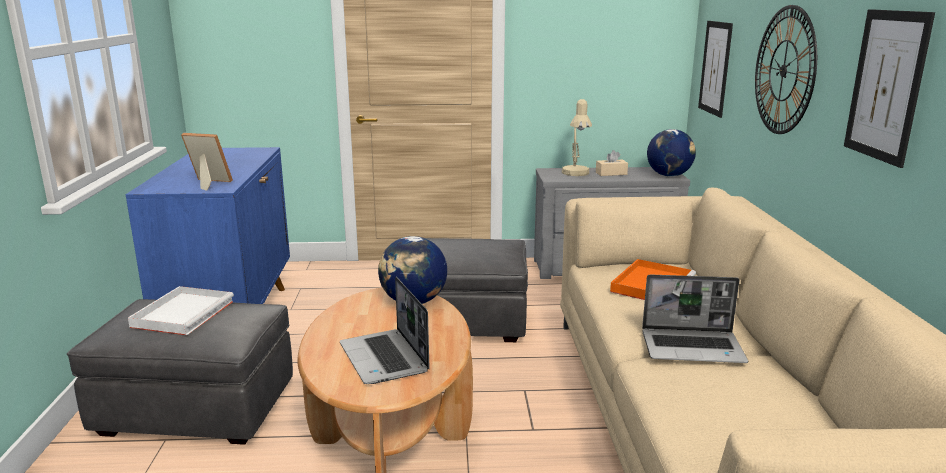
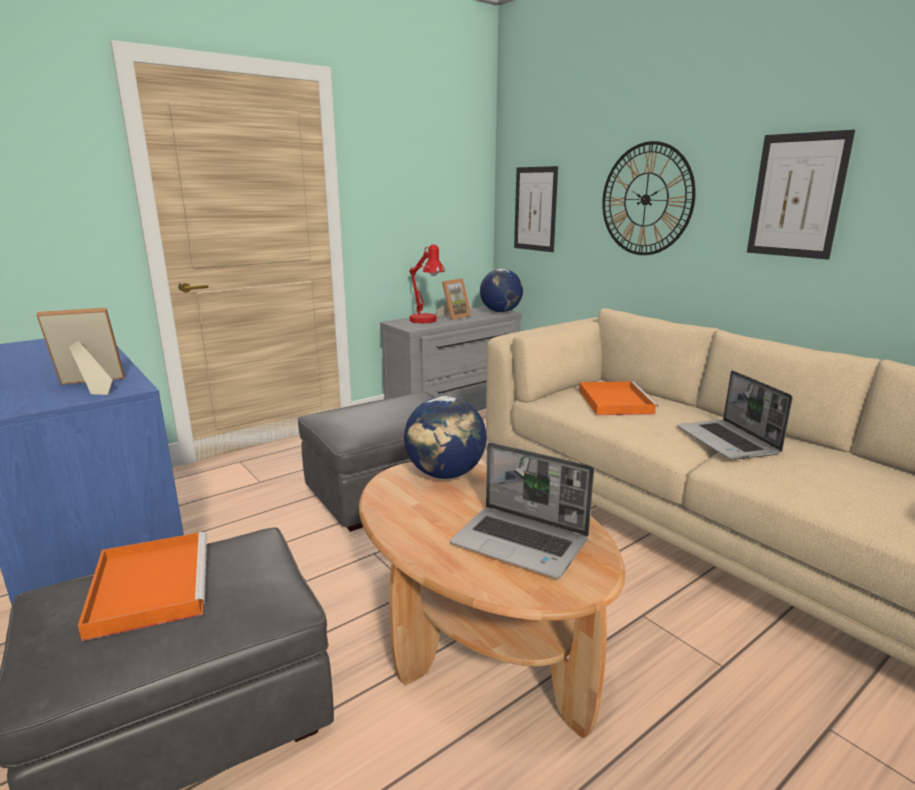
camera: 35 degrees left, 0 degrees up
(184, 313) = (150, 586): white tray -> orange tray
(576, 174) = (426, 321): beige table lamp -> red table lamp
(611, 173) = (454, 317): beige tissue box -> picture frame
(693, 347) = (728, 441): laptop -> laptop turned 105 degrees clockwise

